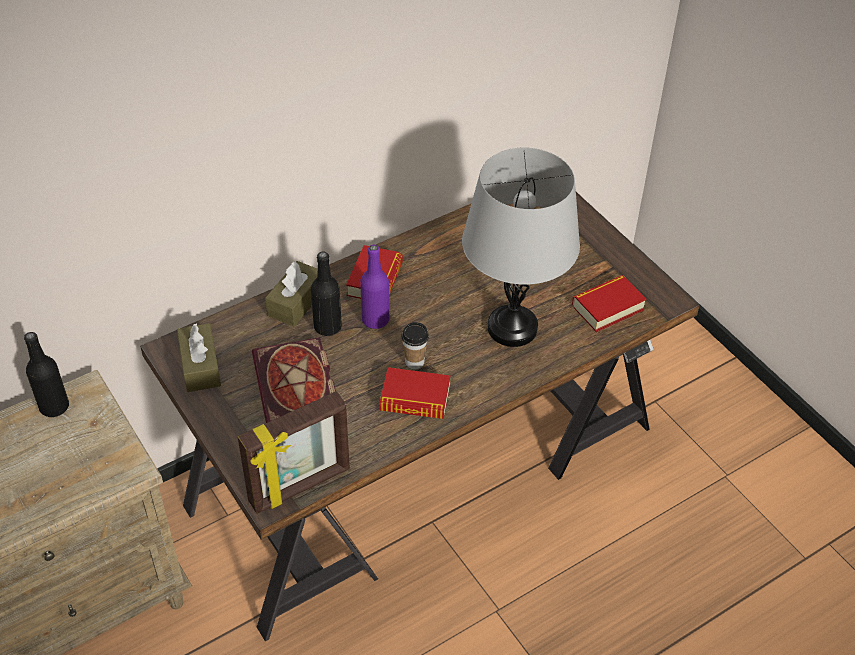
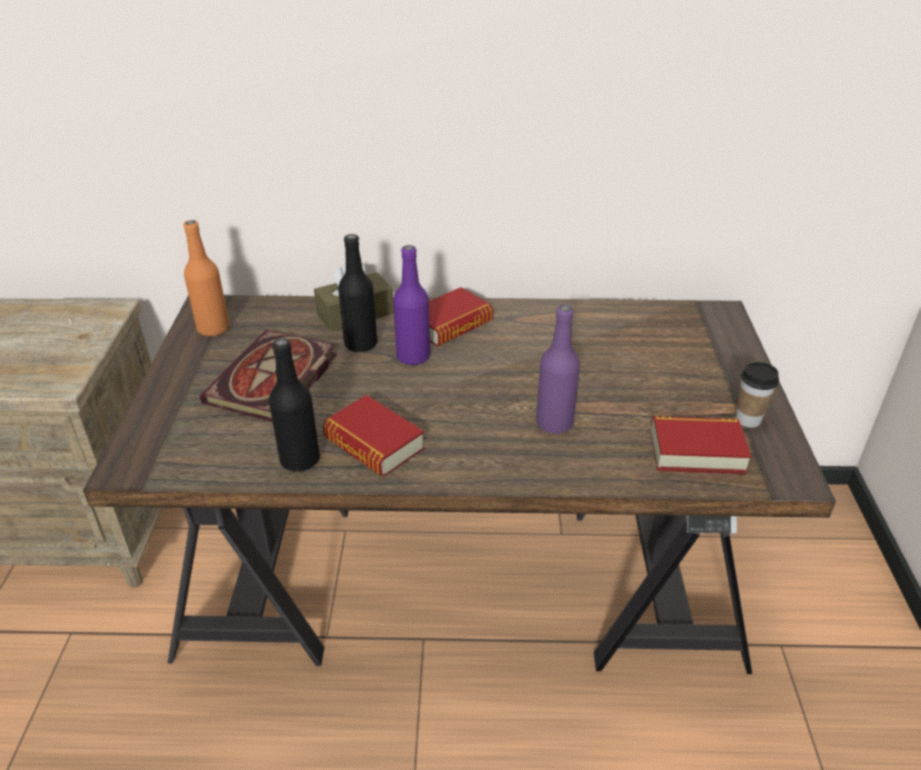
camera: 35 degrees right, 10 degrees down
(54, 407) = (71, 312): black bottle -> black bottle (300, 460)
(200, 366) = (213, 328): brown tissue box -> orange bottle
(300, 487) = (167, 470): picture frame -> none
(414, 362) = (411, 409): cup -> cup (748, 419)
(512, 328) = (554, 423): grey table lamp -> purple bottle

